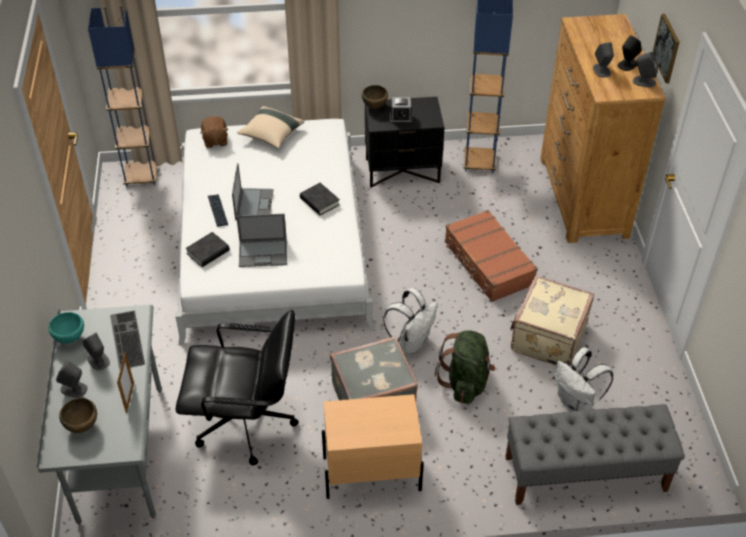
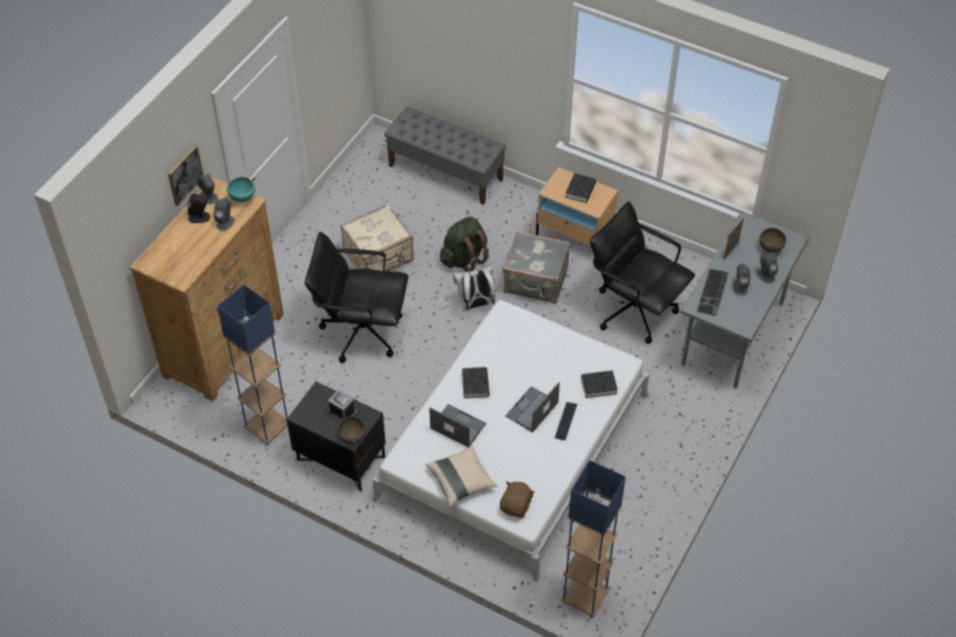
camera: 145 degrees left, 5 degrees up
(69, 338) = (753, 313): turquoise bowl -> turquoise bowl (243, 199)
(263, 253) = (555, 361): laptop -> laptop (457, 426)
(370, 424) = (580, 190): none -> black book
(488, 264) = (361, 331): brown suitcase -> black office chair
(576, 402) = (406, 209): white backpack -> none

